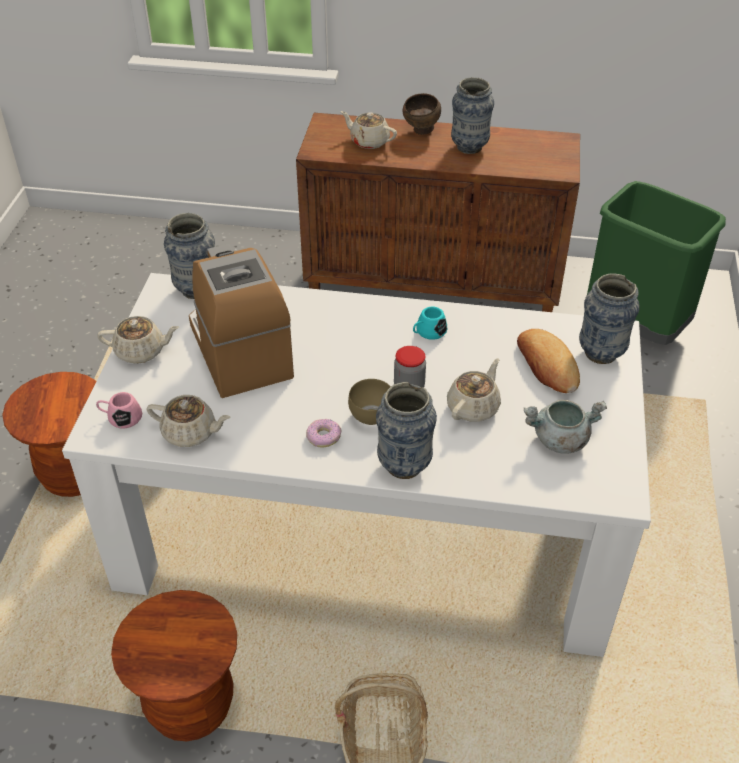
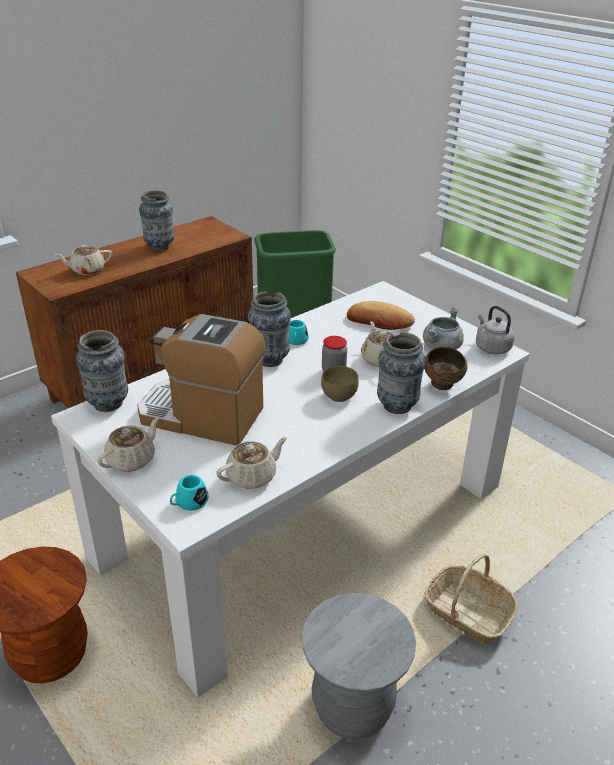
camera: 50 degrees left, 10 degrees down
(121, 417) = (188, 503): pink mug -> turquoise mug
(190, 705) = (352, 707): brown stool -> grey stool
(323, 437) = (333, 423): donut -> none
(421, 131) = (114, 251): brown bowl -> brown bowl (443, 386)
(601, 353) = (392, 302): vase -> vase (270, 360)
(616, 480) = (491, 347): none -> grey kettle

